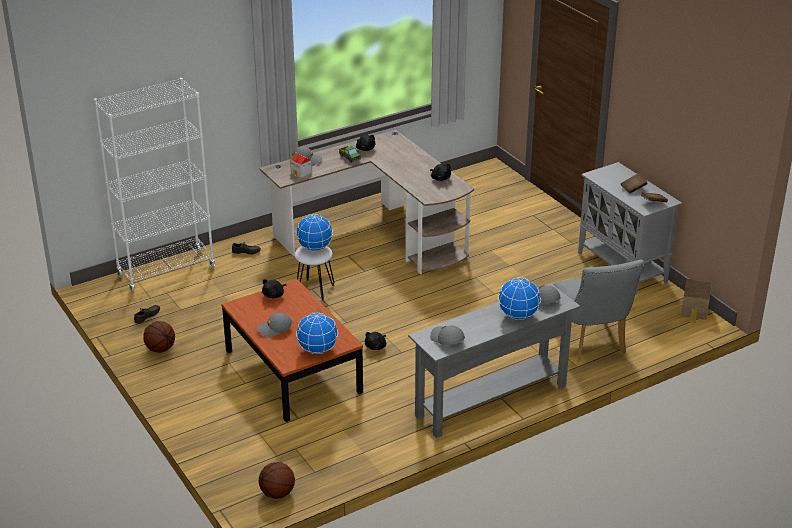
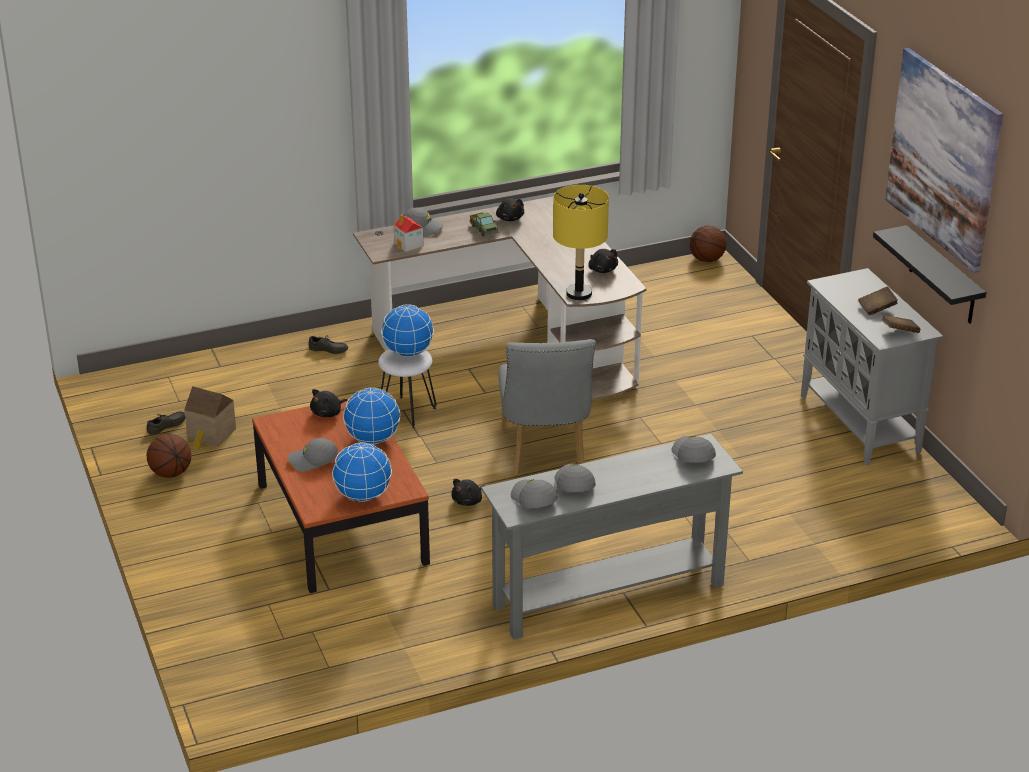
camera: 10 degrees right, 0 degrees up
(166, 272) = (211, 367): white bookcase -> none
(277, 493) = (268, 691): basketball -> basketball (707, 259)
(430, 196) = (579, 293): none -> yellow table lamp
(470, 326) = (574, 484): none -> grey cap
(517, 316) = (646, 476): globe -> globe (372, 439)
(591, 344) = (779, 530): grey chair -> grey chair (545, 455)
(677, 83) = (943, 158): none -> picture
(679, 163) = (942, 277): none -> black shelf
(694, 312) = (948, 499): toy house -> toy house (211, 435)

